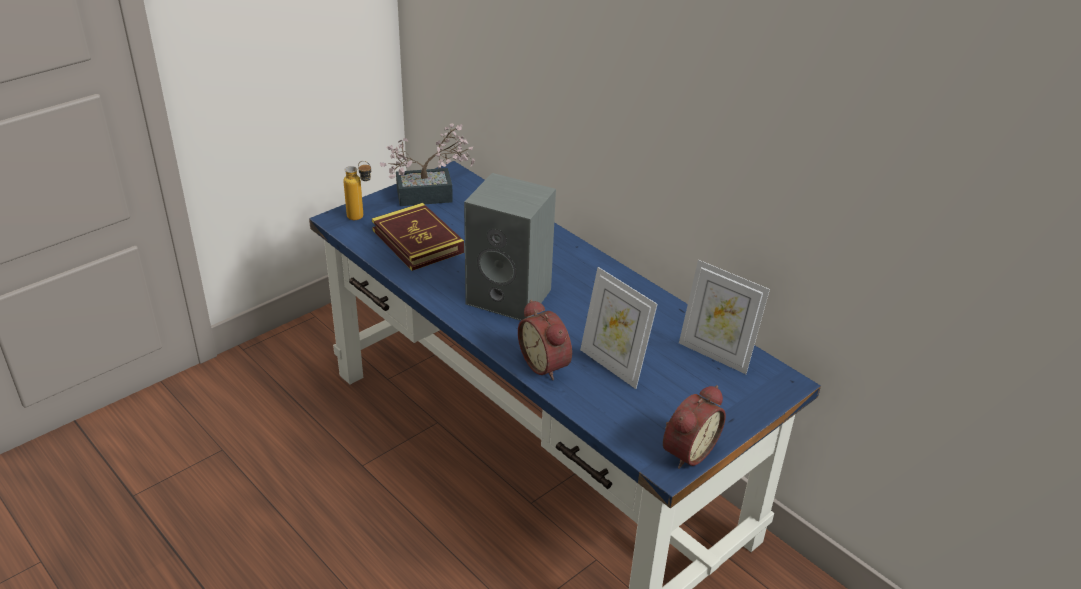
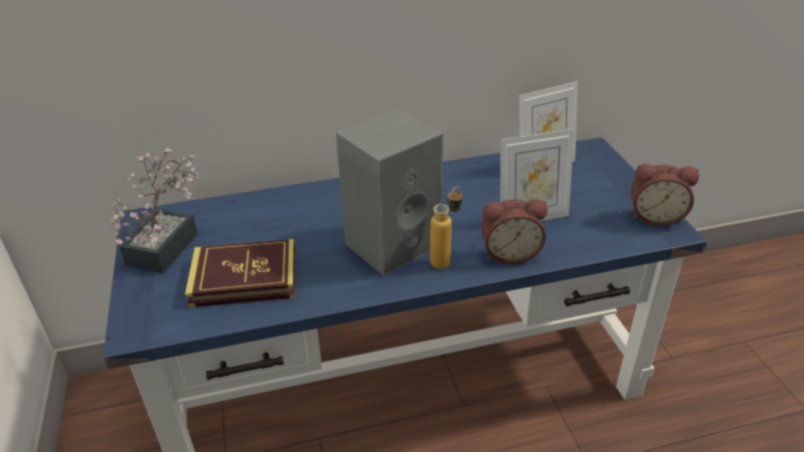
camera: 60 degrees left, 0 degrees up
(361, 218) = (154, 309): bottle -> bottle (446, 259)
(686, 450) = (655, 216): alarm clock -> alarm clock turned 120 degrees clockwise

